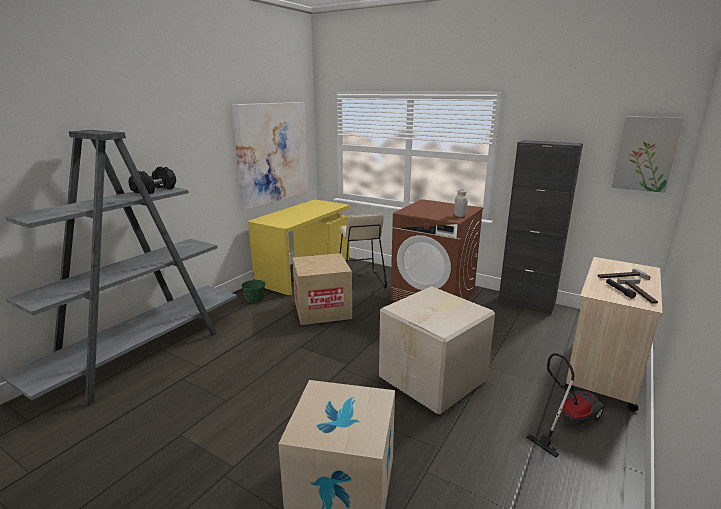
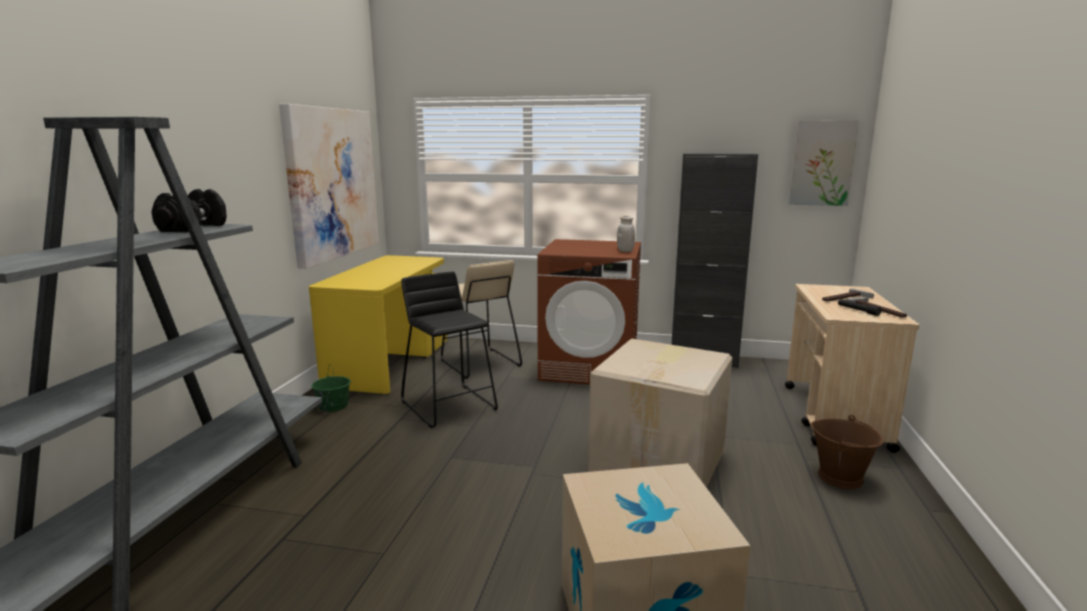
camera: 20 degrees left, 5 degrees down
(322, 310) = (450, 405): cardboard box -> black stool
(567, 421) = (840, 477): vacuum cleaner -> brown bucket

